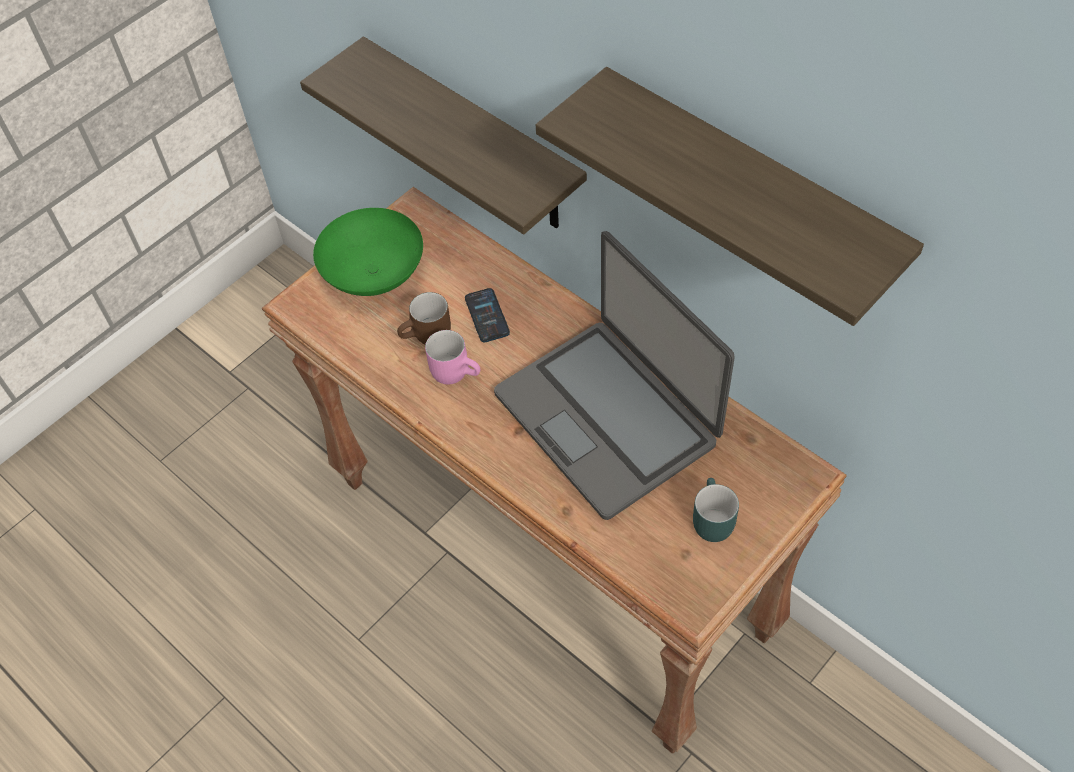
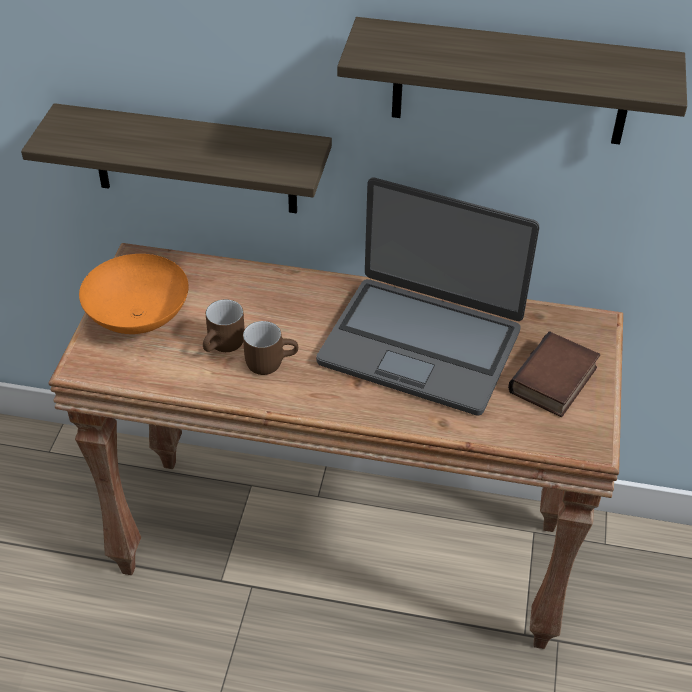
camera: 35 degrees left, 10 degrees down
(374, 276) = (139, 319): green bowl -> orange bowl
(456, 371) = (270, 361): pink mug -> brown mug
(487, 316) = (264, 312): phone -> none
(709, 519) = (555, 382): turquoise mug -> book

